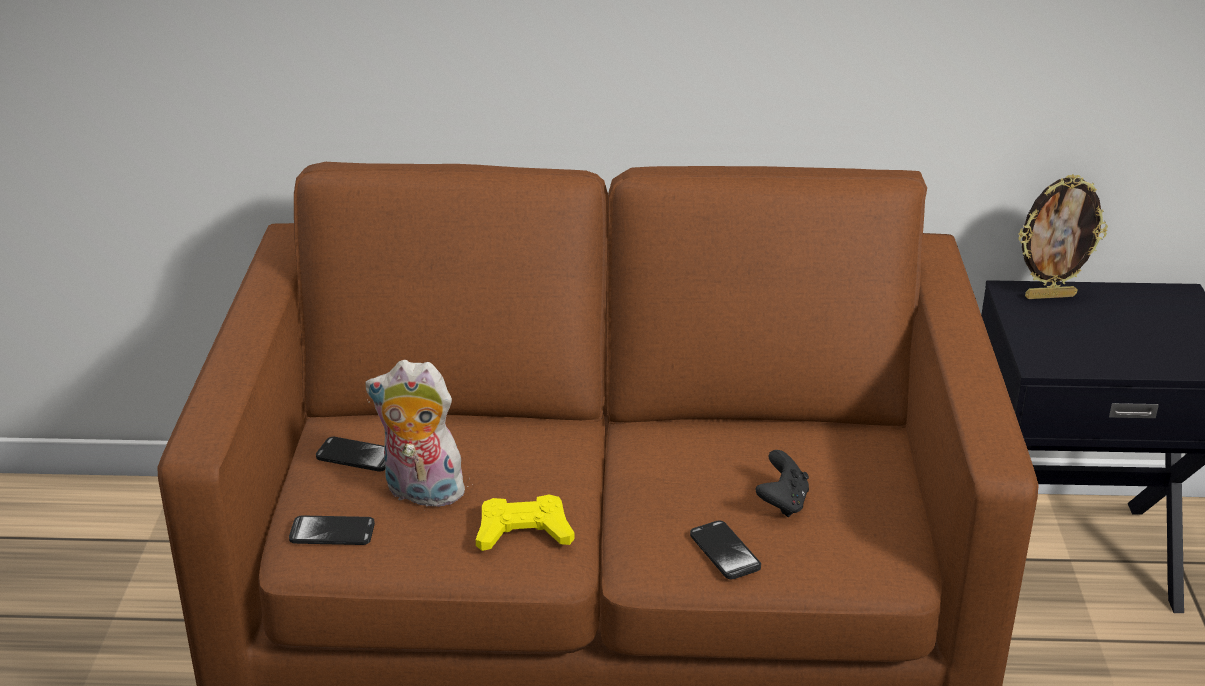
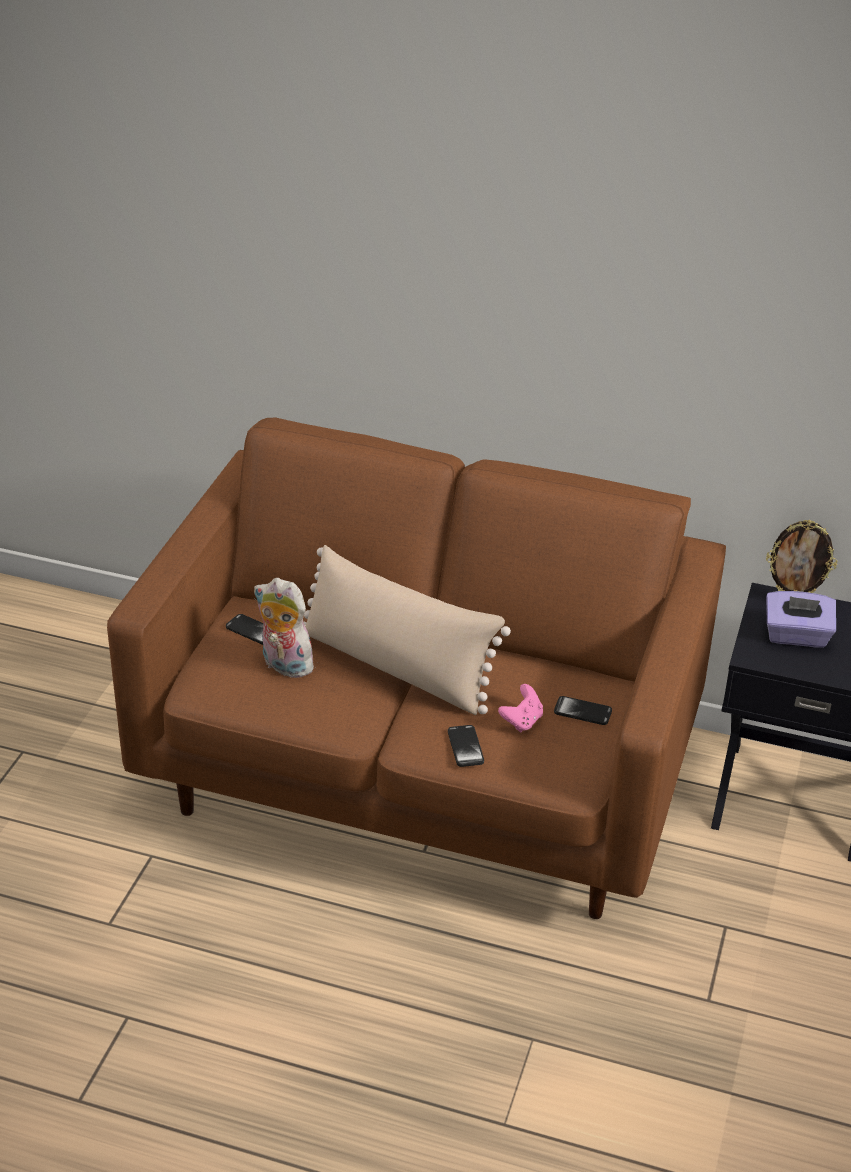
camera: 15 degrees right, 5 degrees up
(332, 532) = (217, 681): phone -> phone (582, 712)
(523, 532) = (339, 706): yellow game controller -> none
(578, 466) = (396, 667): none -> beige pillow
(782, 502) = (522, 721): black game controller -> pink game controller
(1079, 330) = (796, 636): none -> purple tissue box

